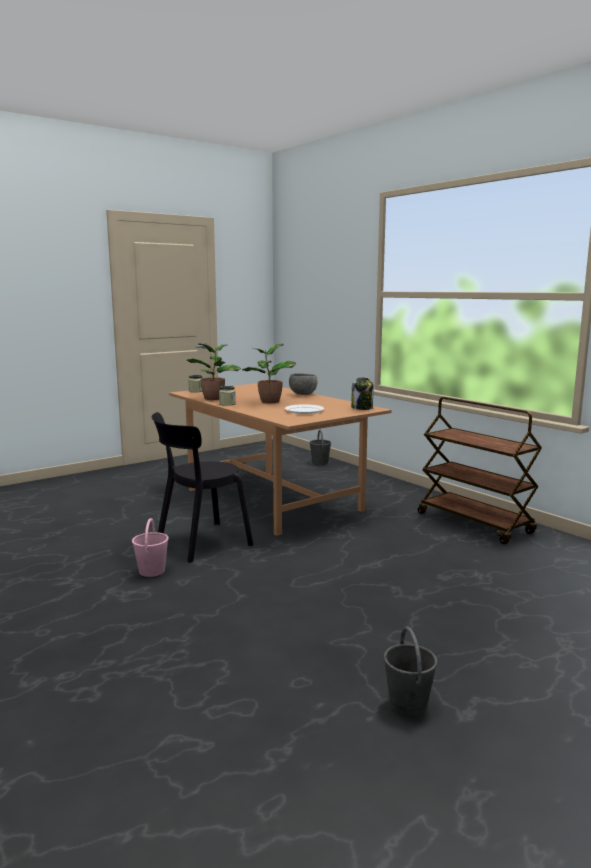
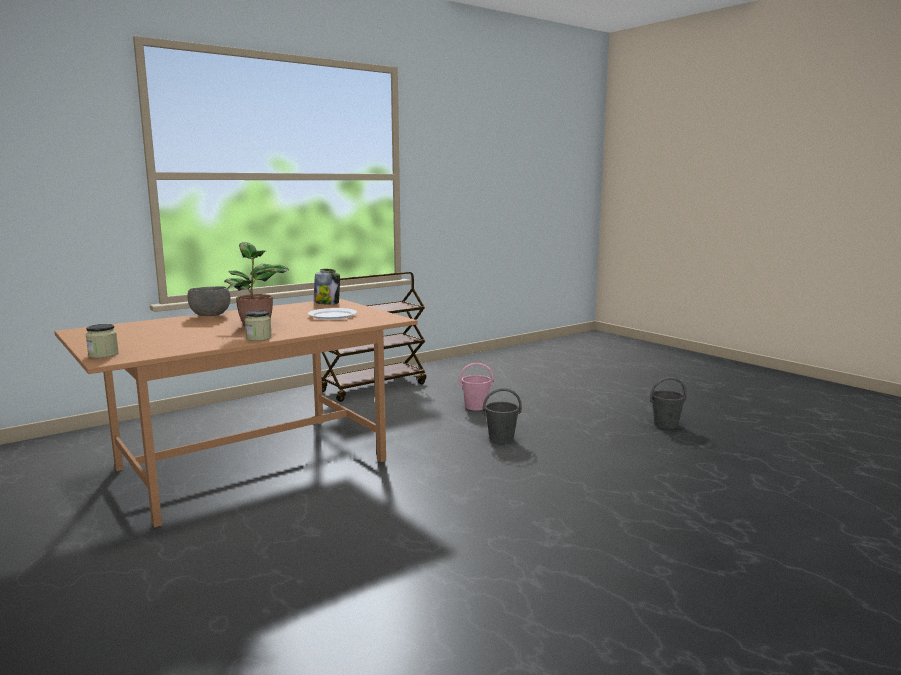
camera: 90 degrees left, 0 degrees up
(151, 571) = (491, 523): pink bucket -> pink bucket (476, 407)
(200, 542) = (401, 501): black chair -> none
(214, 398) = (198, 344): potted plant -> none
(320, 462) = (95, 437): grey bucket -> grey bucket (501, 438)

